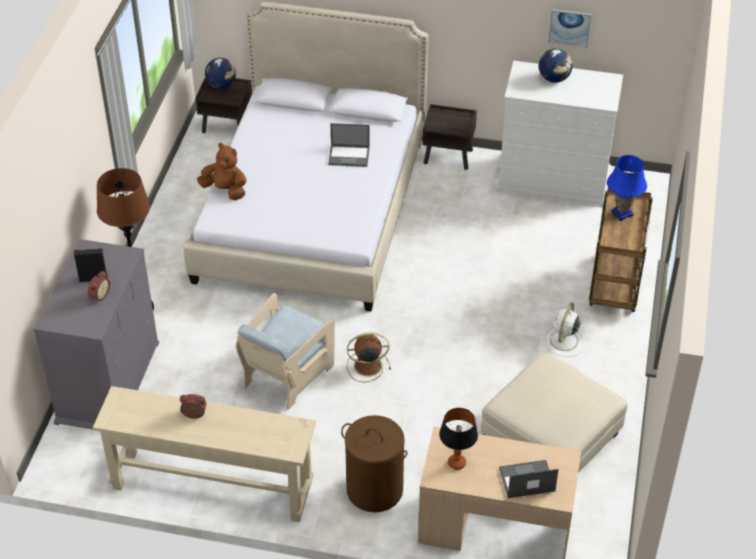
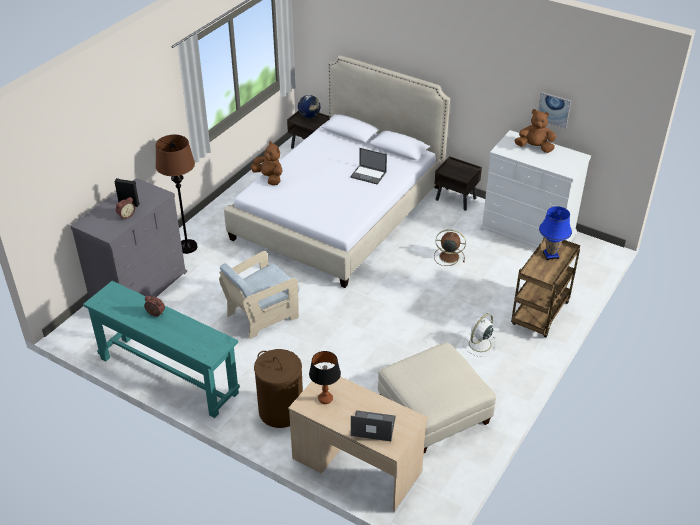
camera: 20 degrees right, 5 degrees down
(212, 485) = (168, 375): beige console table -> turquoise console table
(366, 366) = (321, 324): brown fan -> brown fan (448, 256)
(554, 79) = (534, 148): globe -> brown plush toy

